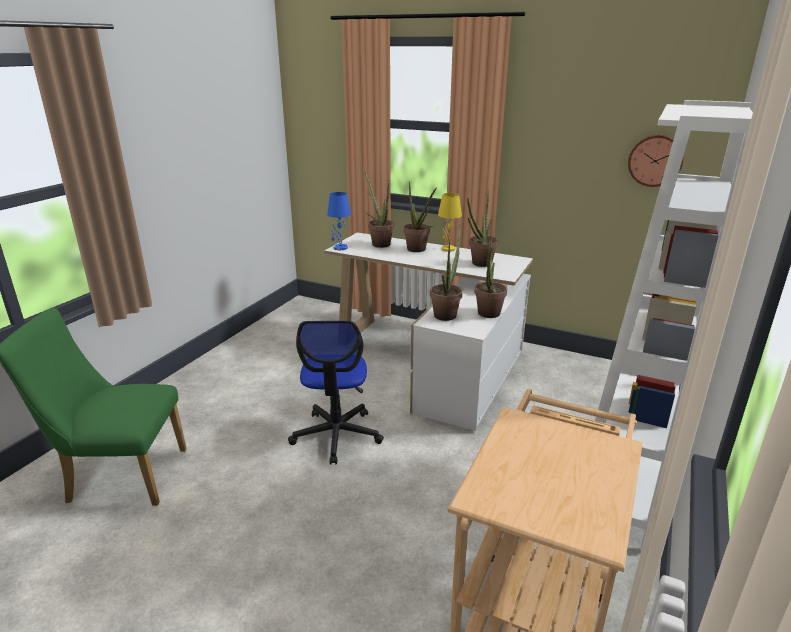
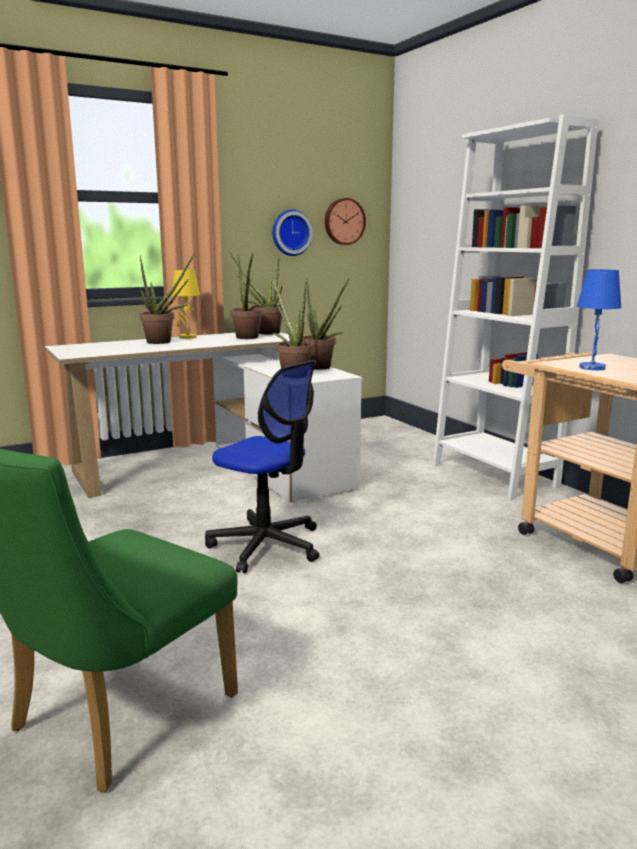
camera: 55 degrees left, 10 degrees down
(340, 248) = (73, 355): blue table lamp -> blue table lamp (592, 368)
(379, 243) = (105, 346): potted plant -> potted plant (264, 333)
(584, 167) = (290, 232): none -> wall clock

